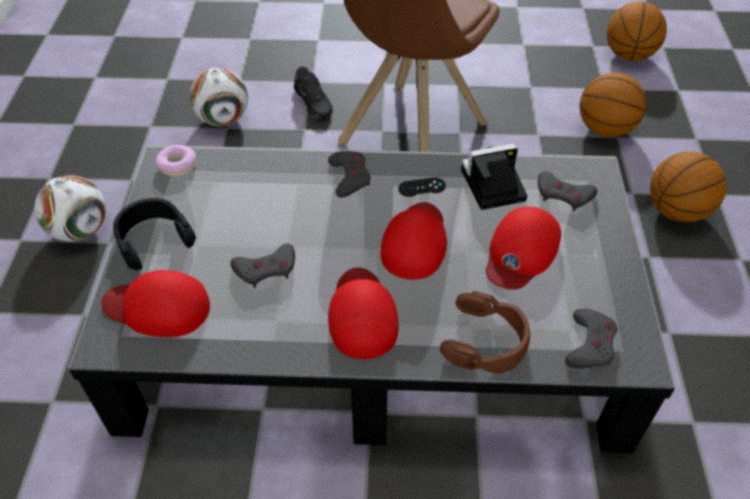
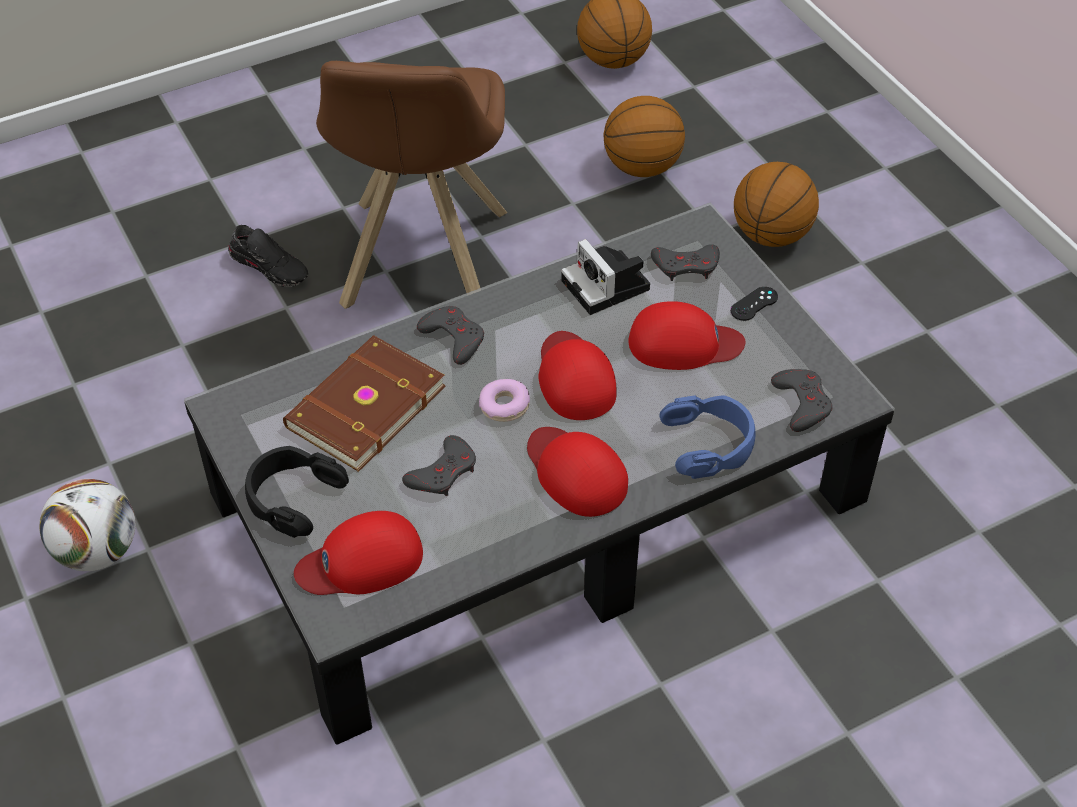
camera: 30 degrees left, 0 degrees up
(177, 165) = (246, 406): donut -> donut (504, 406)
(223, 119) = (168, 336): football -> none
(250, 197) = (363, 406): none -> brown book
(422, 187) = (539, 317): black game controller -> black game controller (754, 304)
(486, 341) = (709, 443): brown headphones -> blue headphones
(490, 186) = (608, 286): camera -> camera turned 75 degrees counterclockwise
(520, 252) = (683, 343): red cap -> red cap turned 90 degrees counterclockwise

